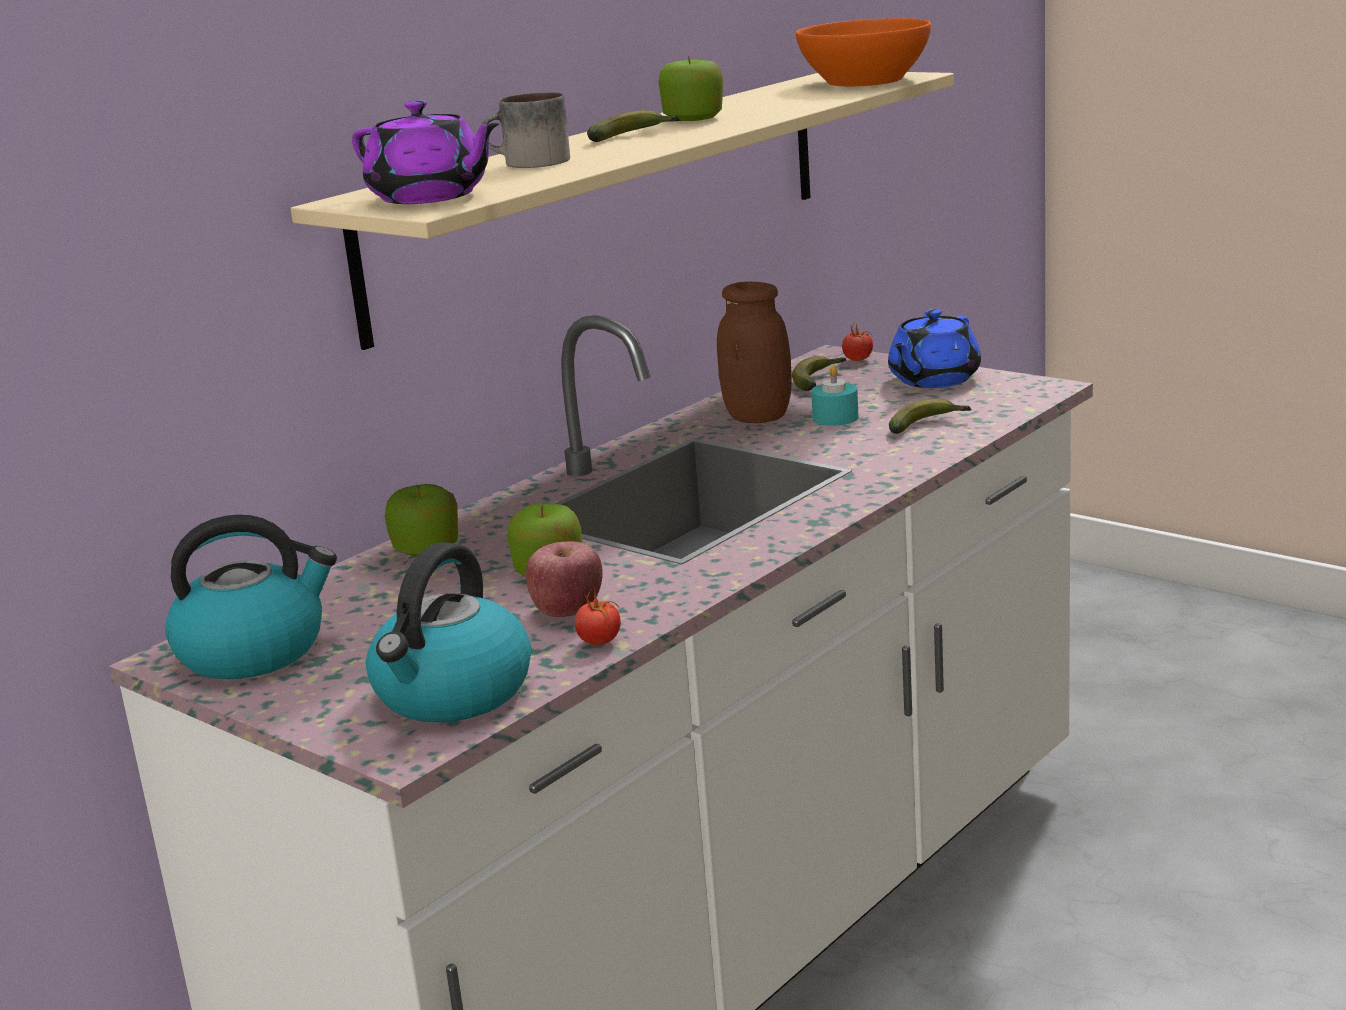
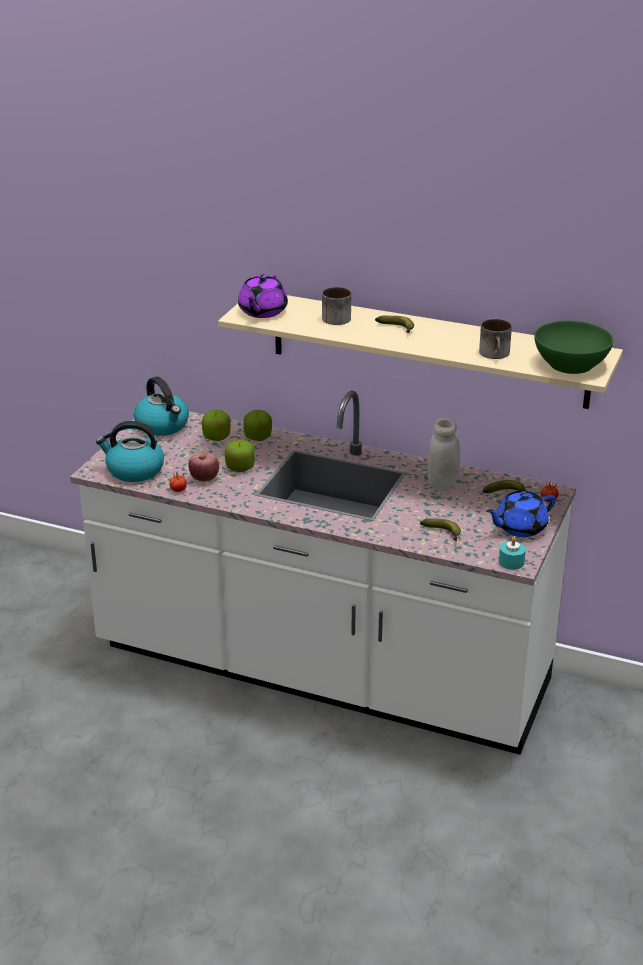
camera: 70 degrees right, 10 degrees up
(693, 119) = (445, 336): apple -> apple (216, 437)
(758, 417) = (442, 484): brown jar -> white jar
(796, 102) = (496, 354): none -> mug
(835, 418) = (447, 506): turquoise candle -> turquoise candle (511, 562)
(864, 81) = (570, 364): orange bowl -> green bowl
(933, 380) = (519, 527): blue teapot -> blue teapot turned 45 degrees counterclockwise

